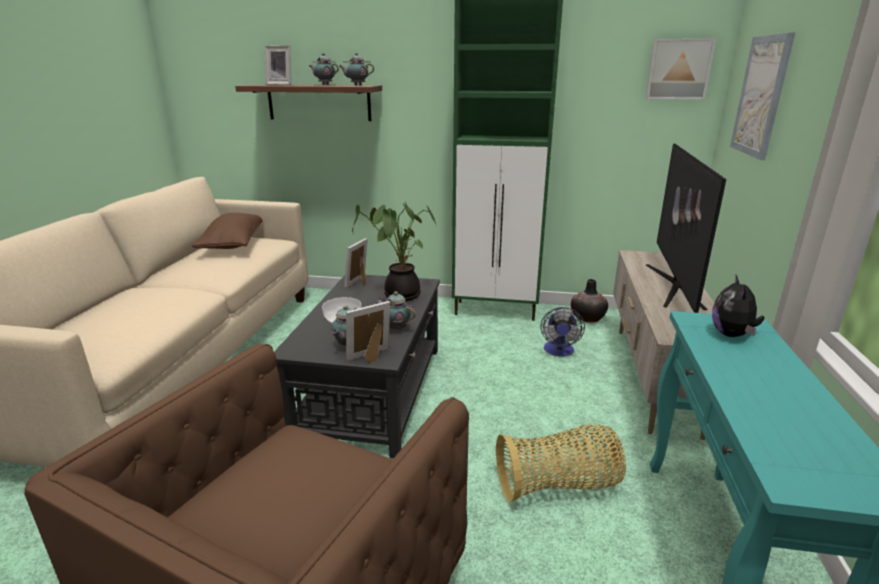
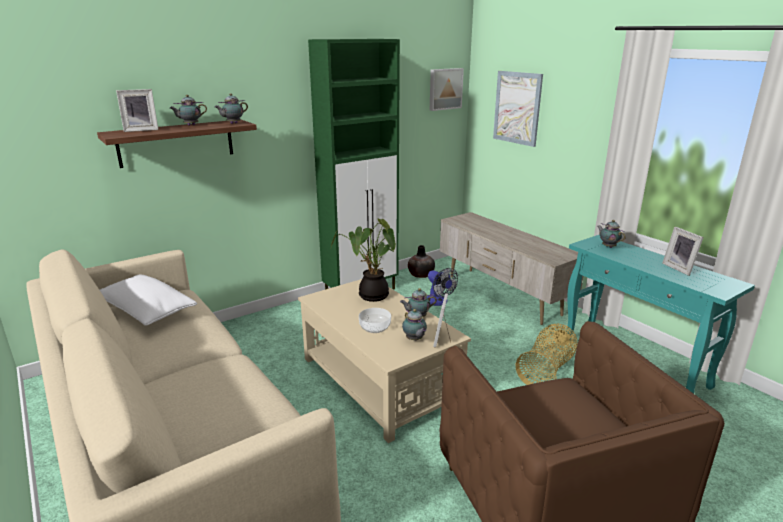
camera: 45 degrees left, 0 degrees up
(232, 244) = (146, 312): brown pillow -> white pillow
(360, 282) = (325, 299): picture frame -> picture frame (680, 268)
(372, 391) = (378, 380): black coffee table -> beige coffee table
(674, 285) = (504, 232): television -> none
(732, 335) = (608, 246): plush toy -> teapot

